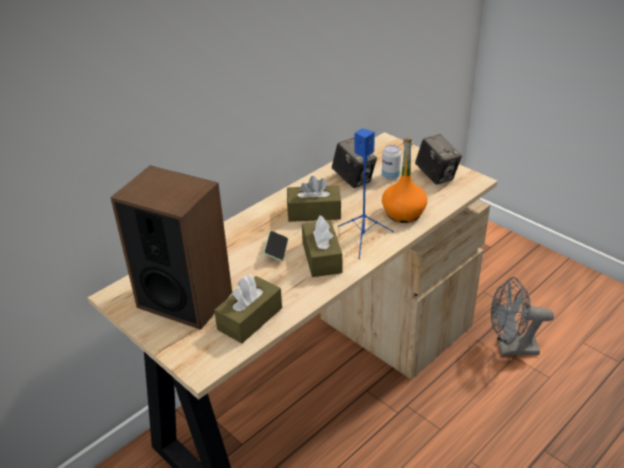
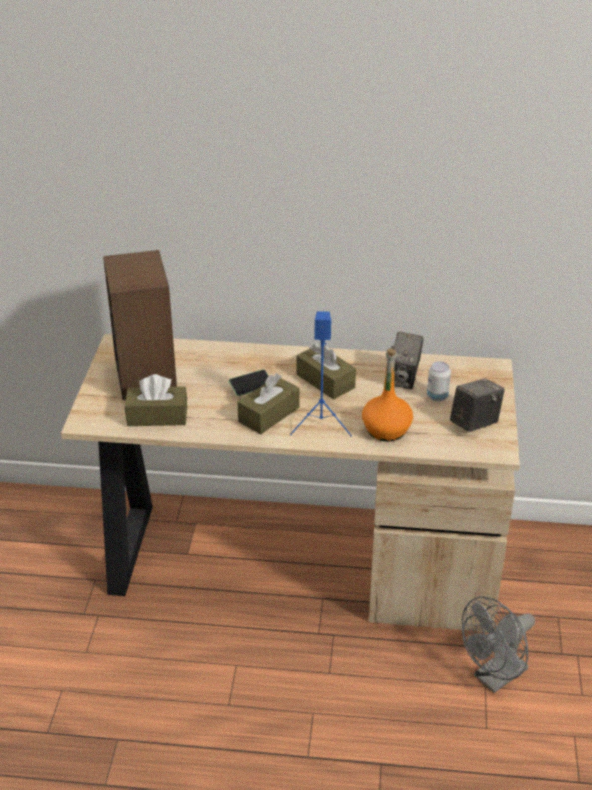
camera: 50 degrees right, 0 degrees up
(436, 176) = (474, 423): camera -> camera turned 150 degrees counterclockwise
(511, 348) = (495, 678): grey fan -> grey fan turned 90 degrees counterclockwise

